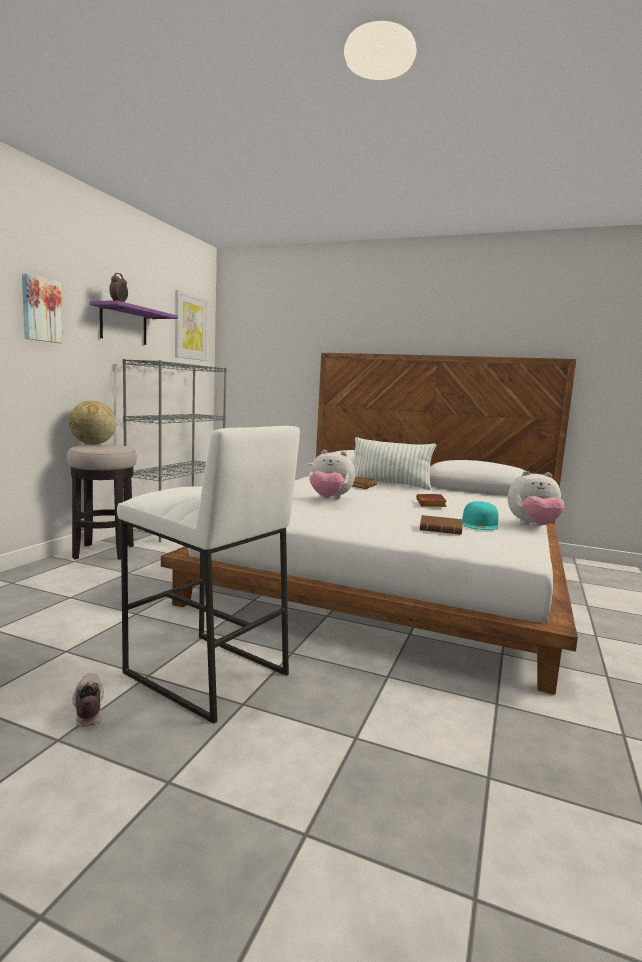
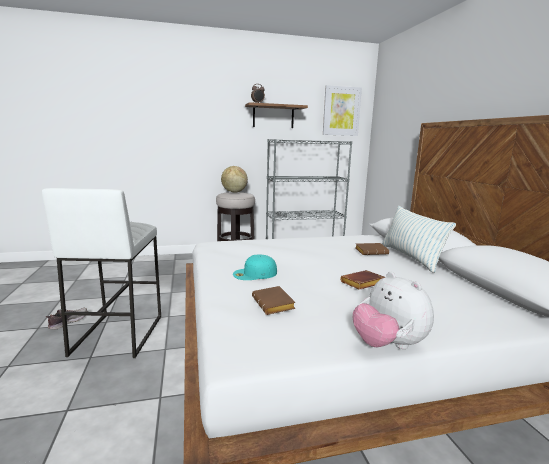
camera: 55 degrees right, 5 degrees up
(40, 309) = (209, 114): picture -> none
(123, 325) = (273, 116): purple shelf -> brown shelf
(329, 499) = (291, 254): plush toy -> none
(480, 523) = (329, 315): turquoise cap -> turquoise cap (254, 274)

